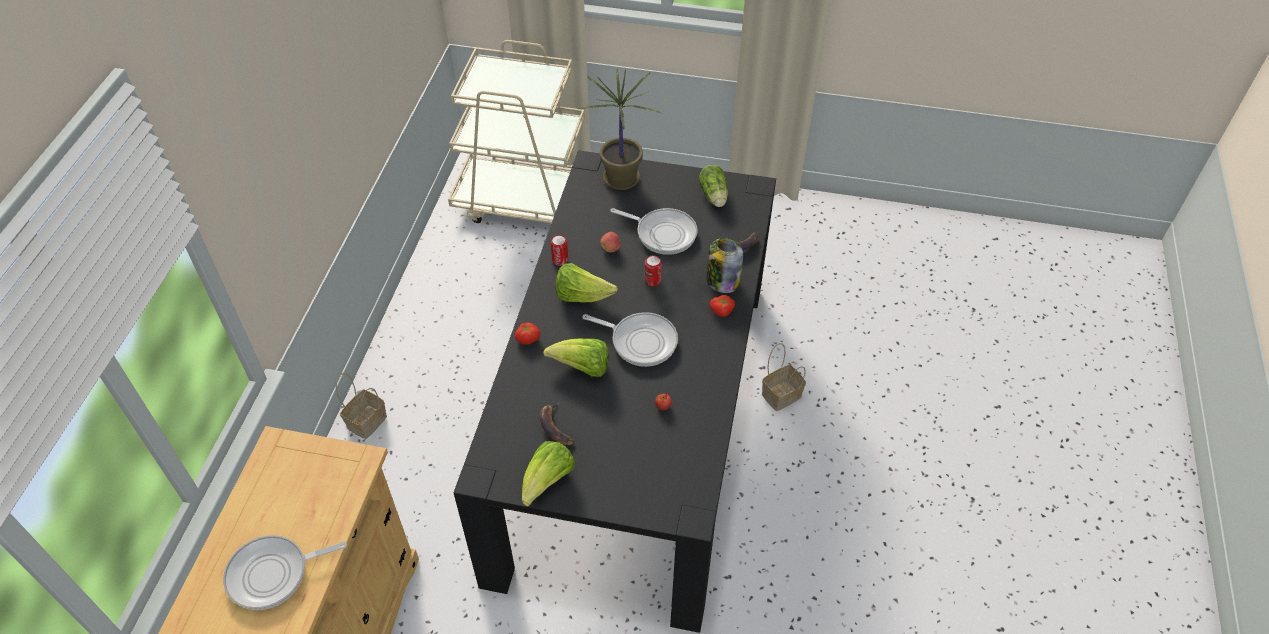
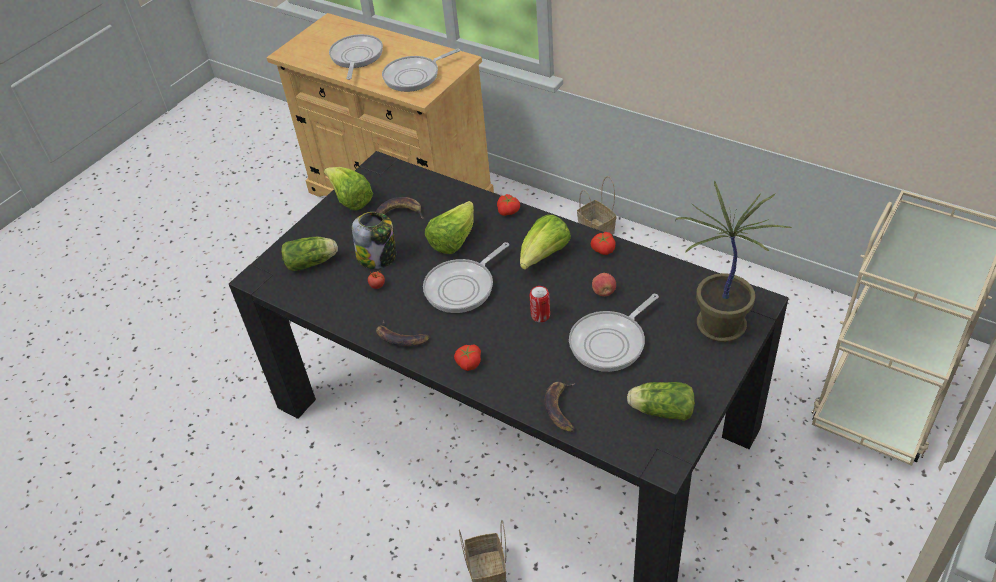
camera: 115 degrees right, 5 degrees down
(317, 482) = (415, 76): none -> frying pan
(560, 260) = (602, 249): can -> tomato
(652, 475) = (313, 262): none -> lettuce
(717, 365) = (400, 338): none -> banana
(722, 280) = (512, 376): jar -> jar (378, 257)

